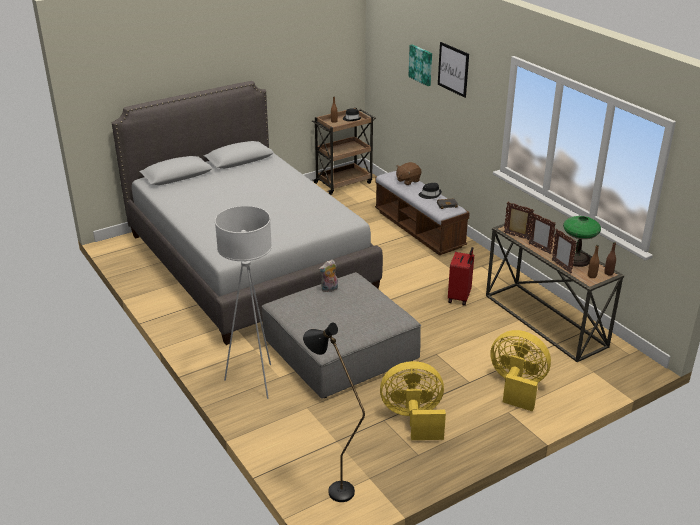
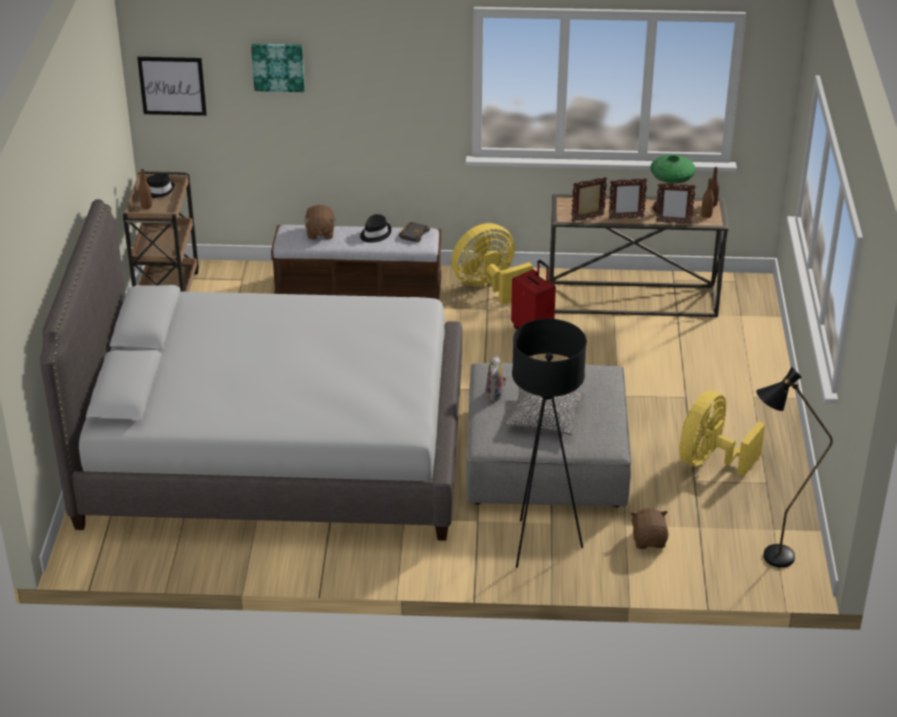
camera: 55 degrees left, 5 degrees up
(254, 381) = (541, 545): white floor lamp -> black floor lamp
(301, 424) = (649, 540): none -> brown plush toy
(328, 314) = (545, 418): none -> pillow
(453, 69) = (353, 54): picture -> picture (172, 85)
(517, 387) = (720, 372): yellow fan -> yellow fan (489, 287)

